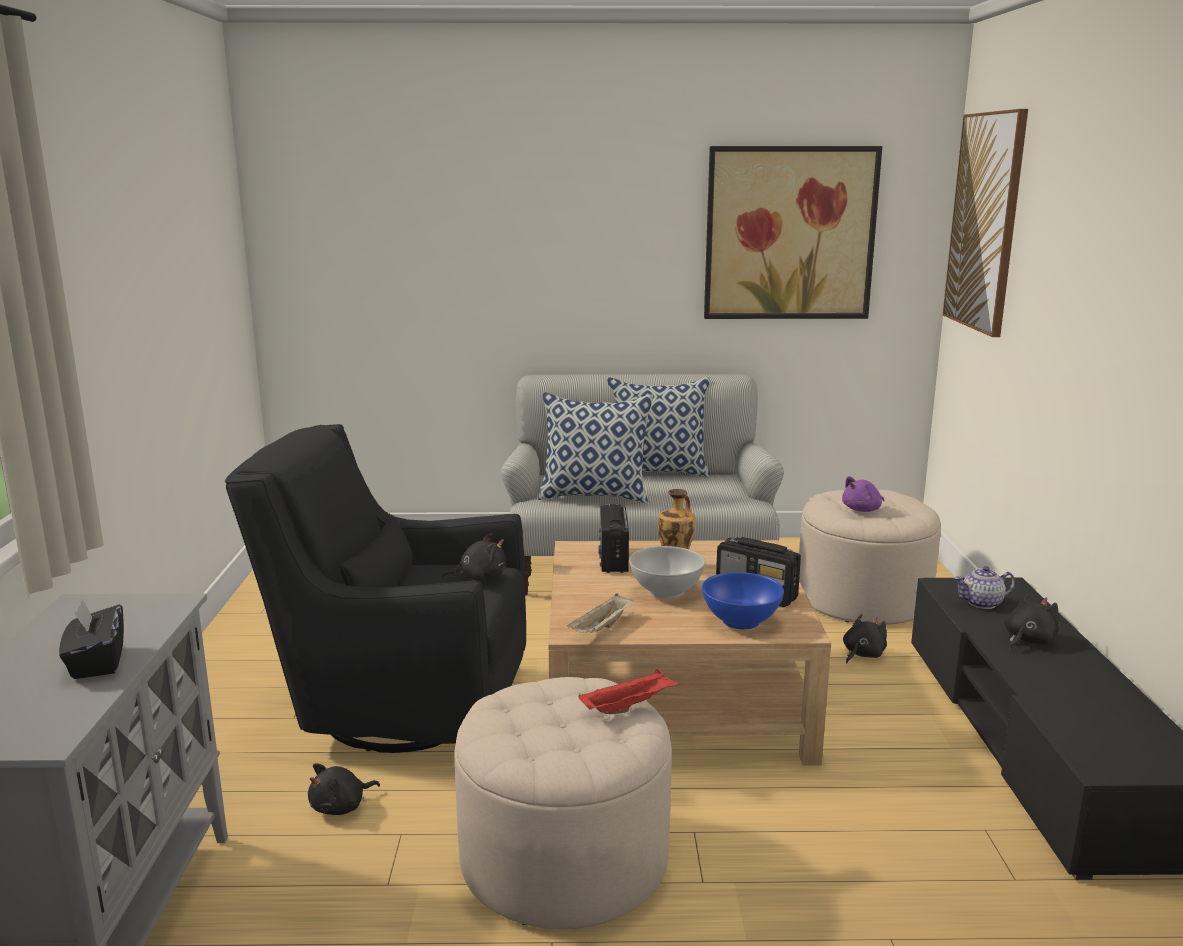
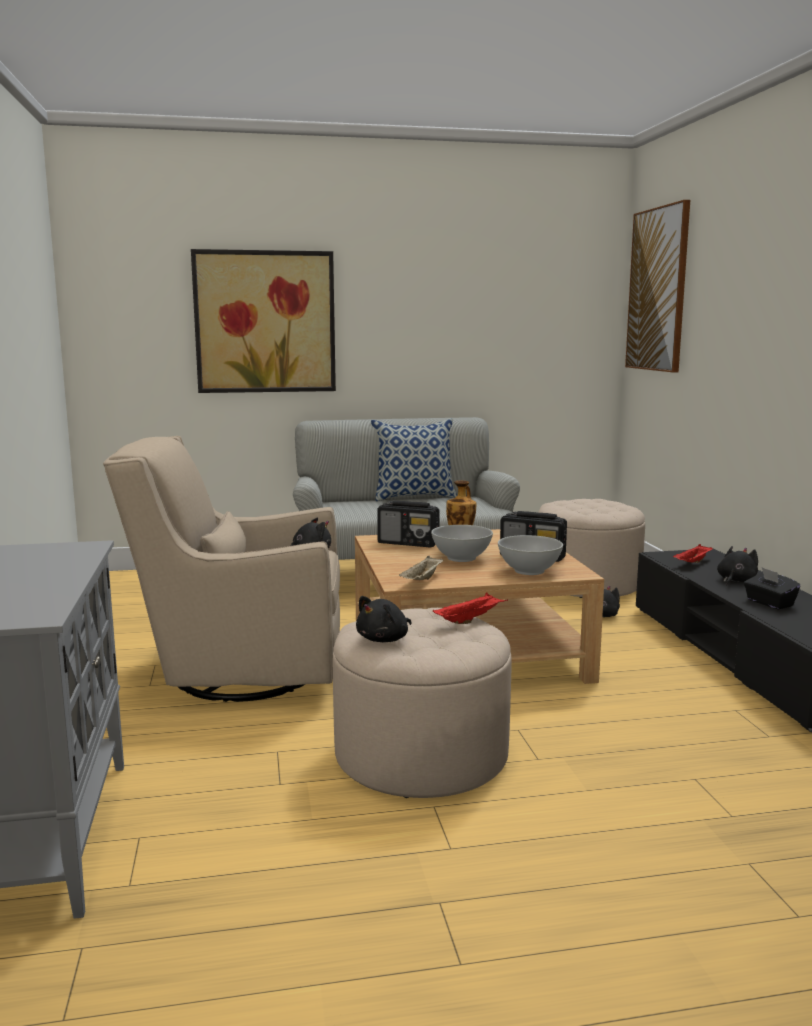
camera: 10 degrees left, 5 degrees down
(97, 662) = (46, 577): black tissue box -> black tissue box (769, 603)
(341, 807) = (217, 738): black plush toy -> black plush toy (384, 639)
(398, 706) = (239, 671): black armchair -> beige armchair
(595, 496) = (371, 511): pillow -> none
(613, 559) = (409, 543): radio -> radio turned 60 degrees counterclockwise
(740, 621) = (529, 571): blue bowl -> white bowl
(789, 234) = (508, 305): picture -> picture (265, 322)
(863, 510) = (586, 509): purple plush toy -> none
(982, 603) = (693, 563): teapot -> red tray

